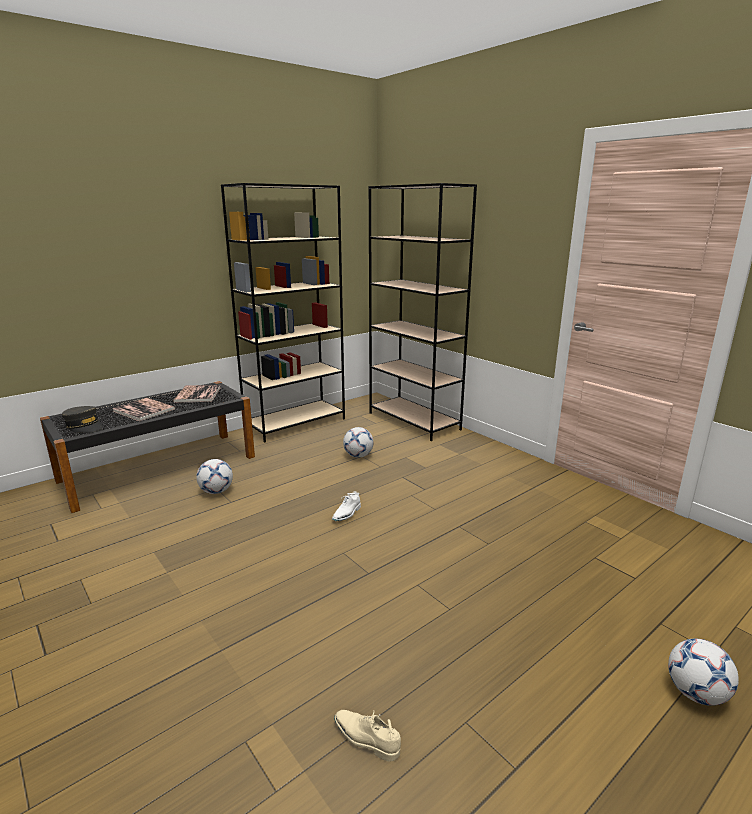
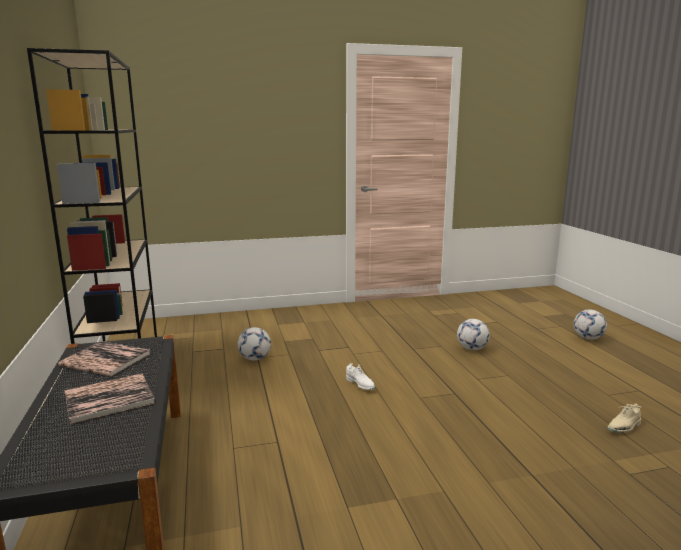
camera: 65 degrees left, 5 degrees down
(84, 426) = (107, 449): grey cap -> none
(216, 491) = (241, 448): football -> football (472, 349)
(414, 421) = (217, 322): beige bookcase -> none

